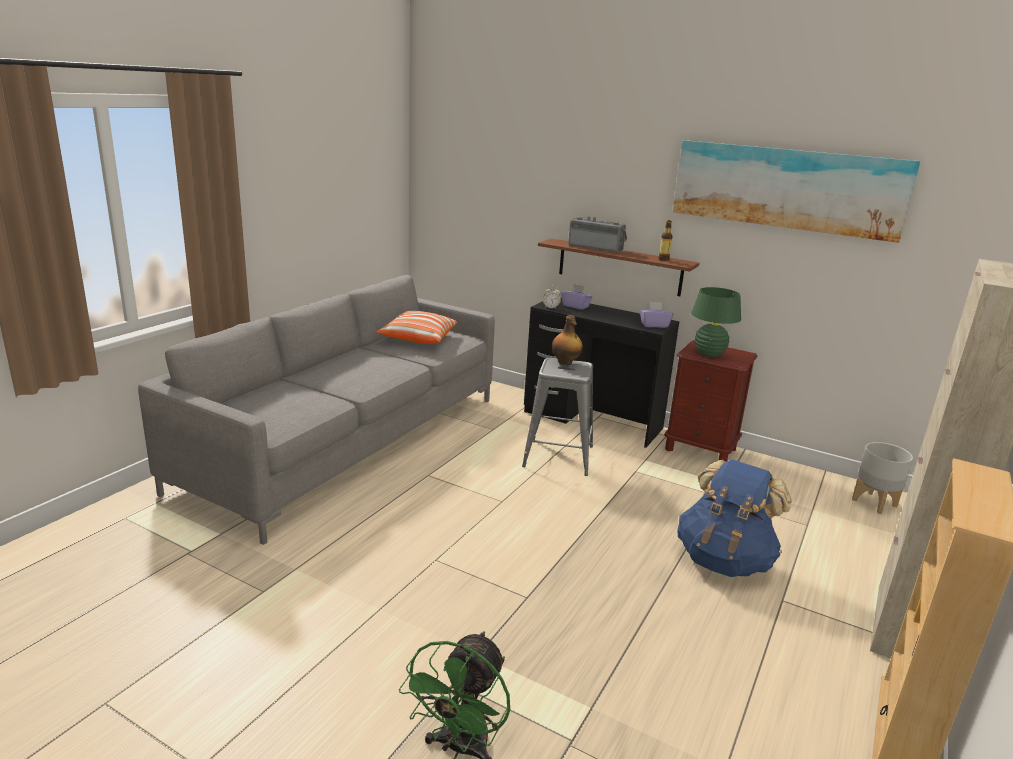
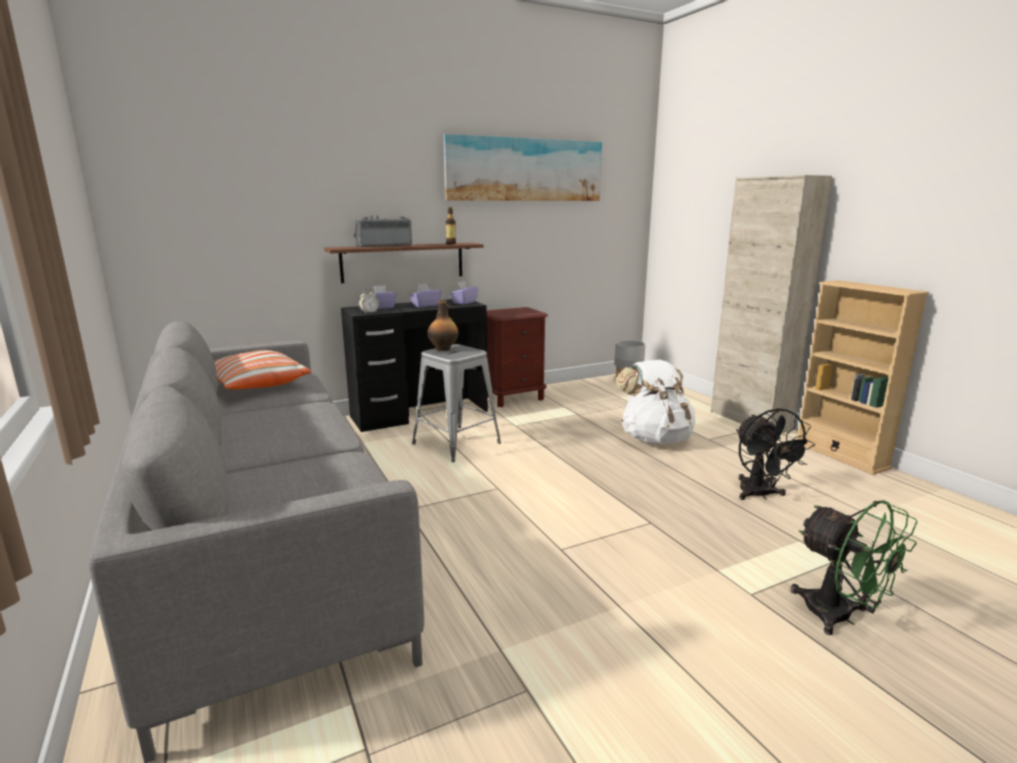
camera: 55 degrees left, 5 degrees down
(613, 316) = (425, 305): none -> purple tissue box
(671, 664) = (760, 495): none -> black fan
(709, 354) = (512, 313): green table lamp -> none
(724, 560) = (654, 438): blue backpack -> white backpack

